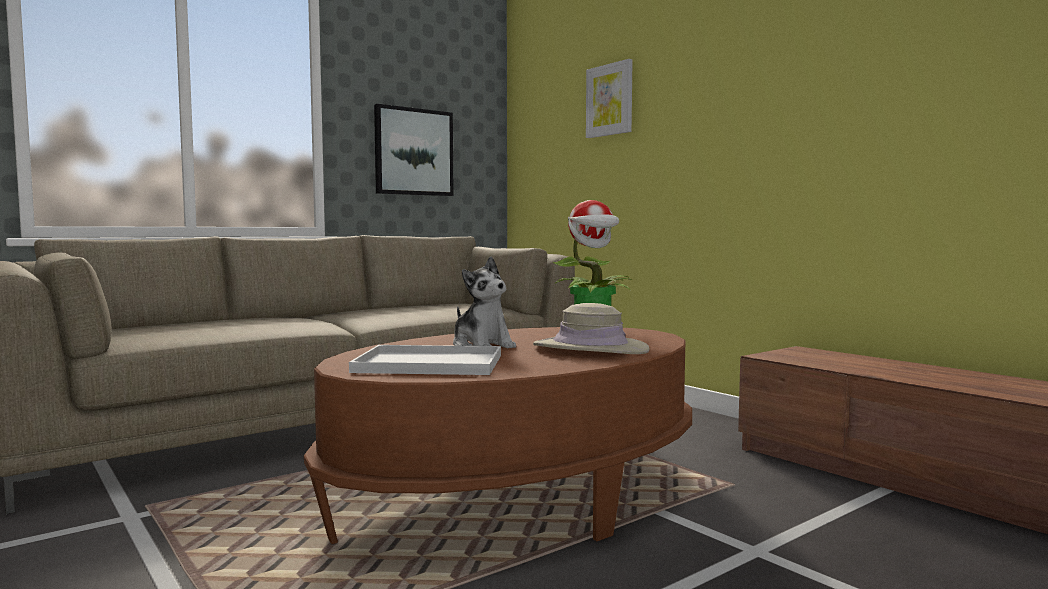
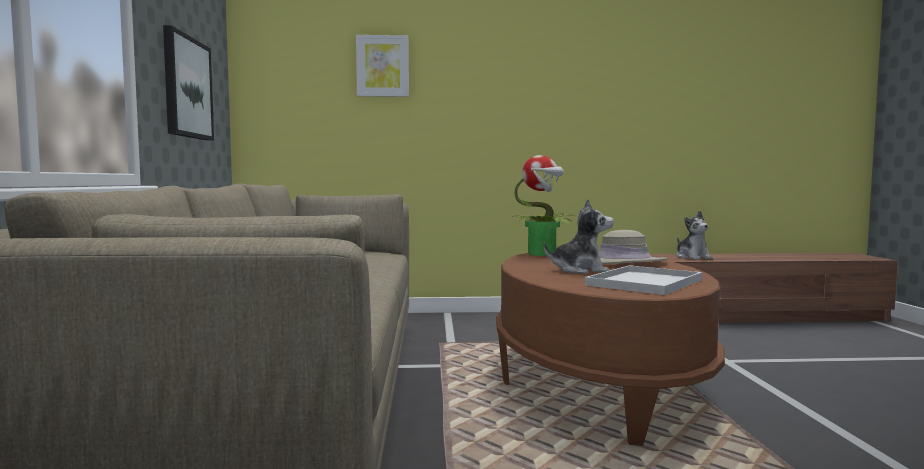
camera: 55 degrees left, 0 degrees up
(980, 383) = (692, 257): none -> plush toy

